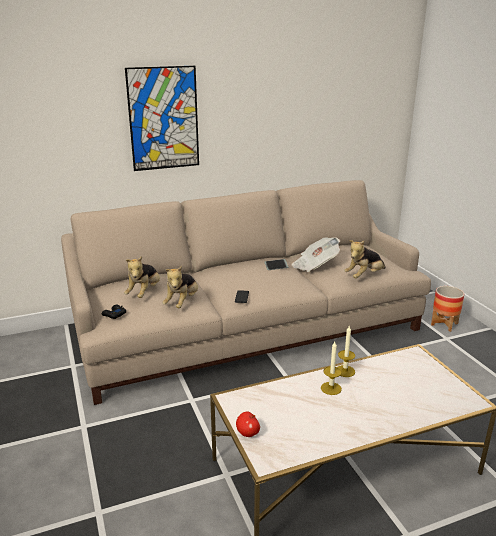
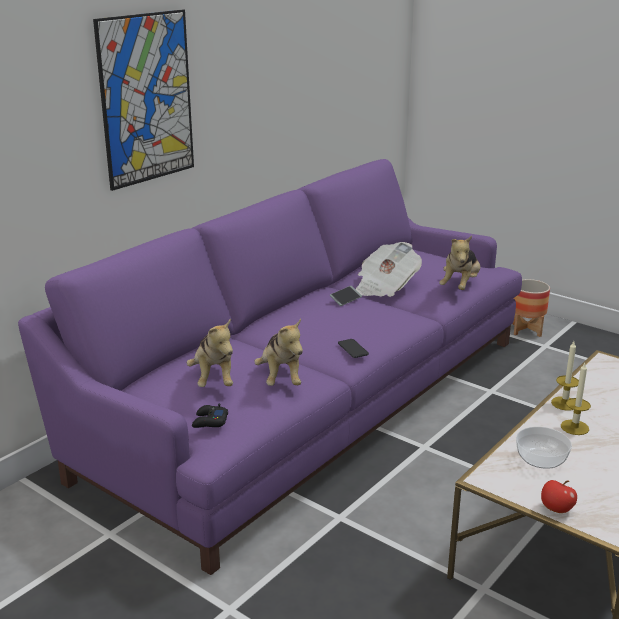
camera: 30 degrees left, 0 degrees up
(248, 328) = (309, 401): beige sofa -> purple sofa
(280, 399) = (540, 459): none -> bowl

